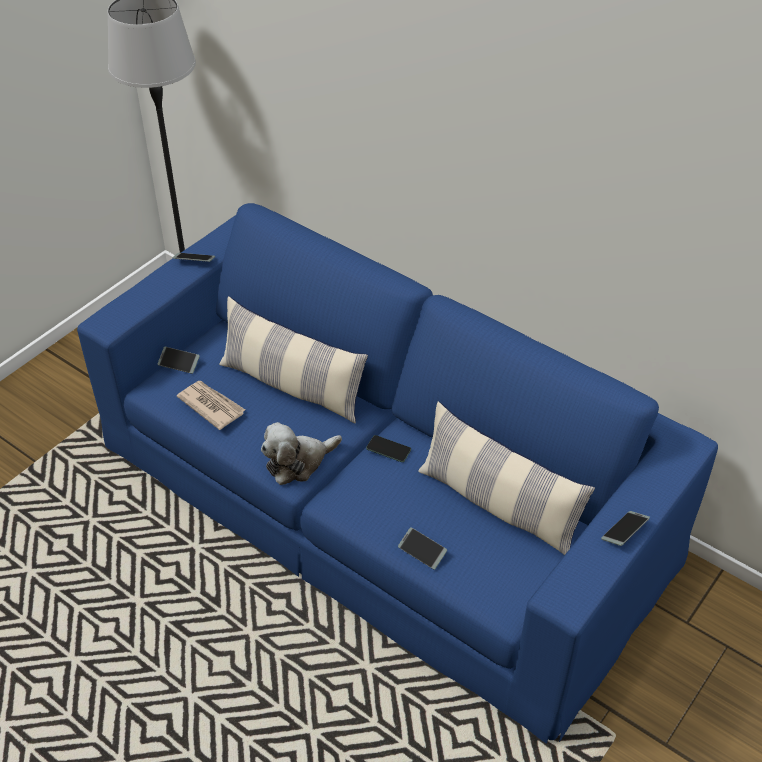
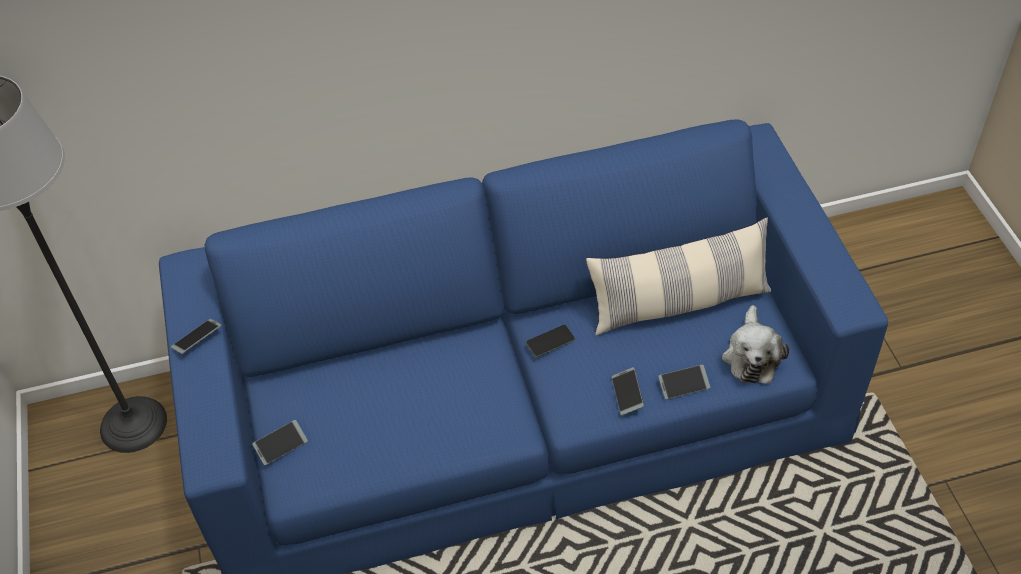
camera: 50 degrees left, 5 degrees up
(211, 406) = (368, 448): newspaper -> none
(292, 386) = (405, 369): pillow -> none
(298, 462) = (502, 418): plush toy -> plush toy (751, 355)
(624, 531) = (815, 230): phone -> phone (627, 394)

